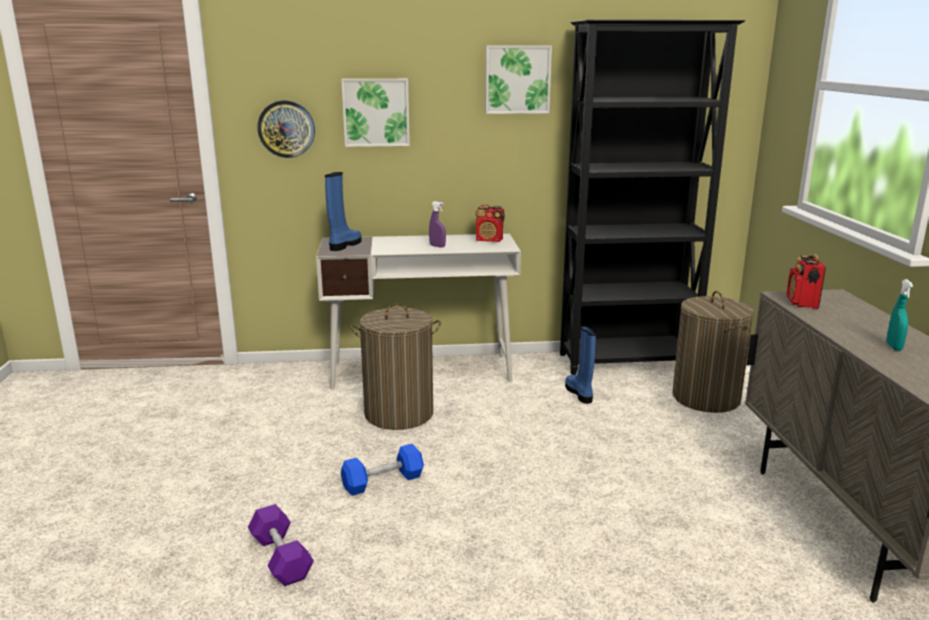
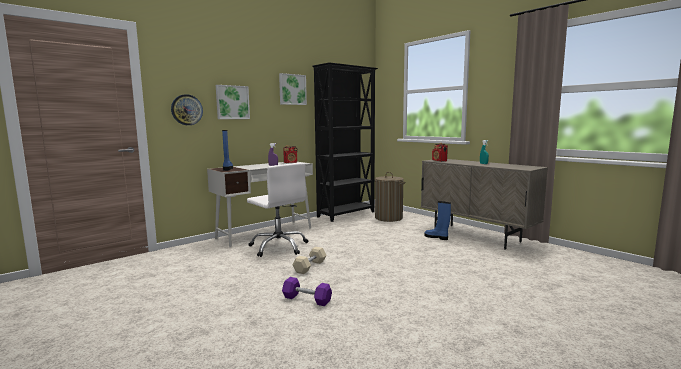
camera: 35 degrees left, 10 degrees down
(383, 482) = (310, 267): blue dumbbell -> beige dumbbell
(398, 414) = (279, 247): laundry basket -> white office chair
(580, 393) = (344, 226): blue boot -> blue boot (437, 237)

